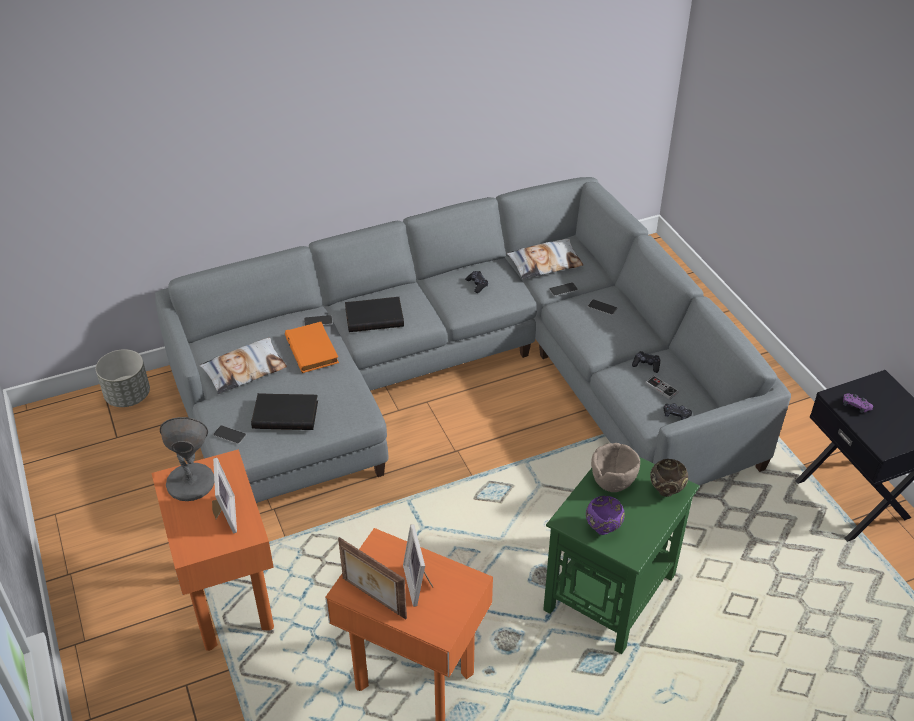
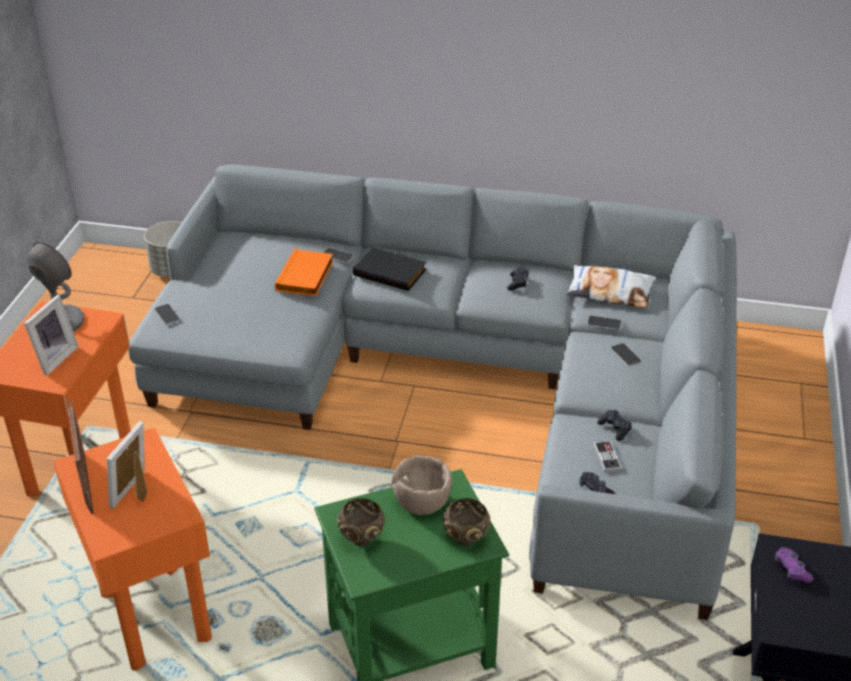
camera: 35 degrees right, 5 degrees down
(244, 370) = (233, 268): pillow -> none
(286, 414) = (227, 318): black book -> none
(603, 528) = (362, 540): purple bowl -> brown bowl

